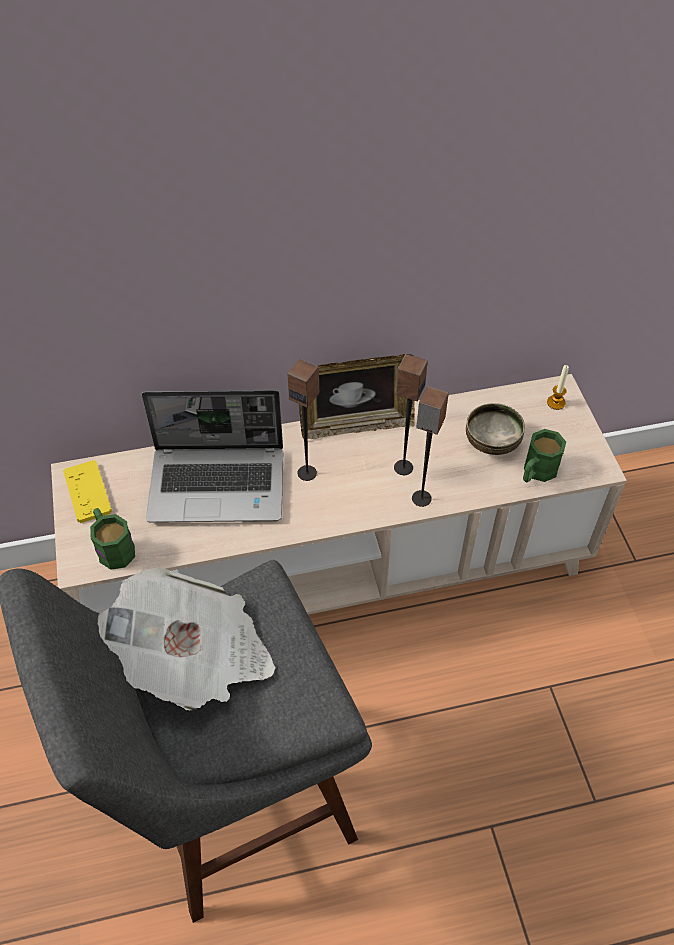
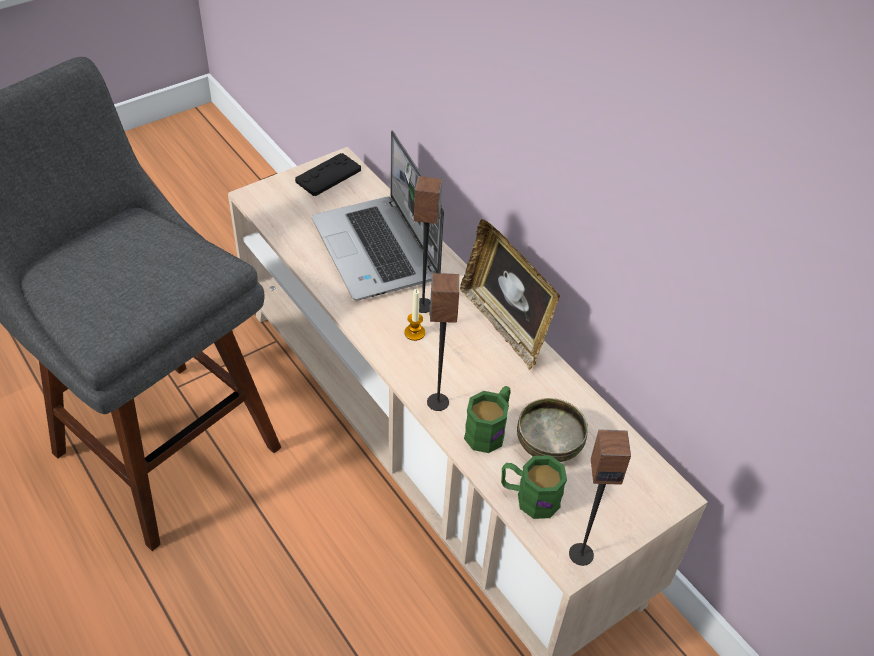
camera: 65 degrees right, 5 degrees down
(87, 492) = (328, 176): yellow game controller -> black game controller
(113, 547) = (280, 208): green mug -> green mug (489, 429)
(197, 657) = (128, 244): newspaper -> none
(403, 467) = (470, 376): speaker -> speaker (581, 554)
(556, 403) = (648, 494): candle -> candle (414, 333)

